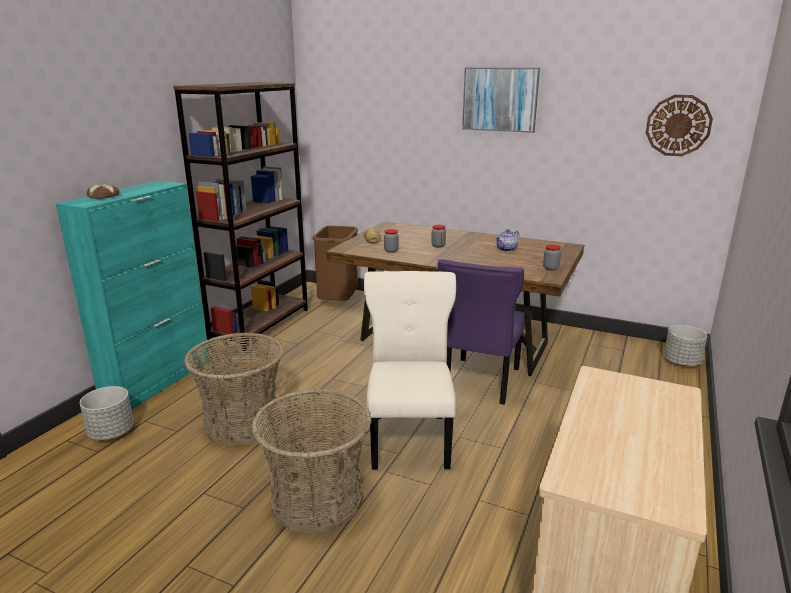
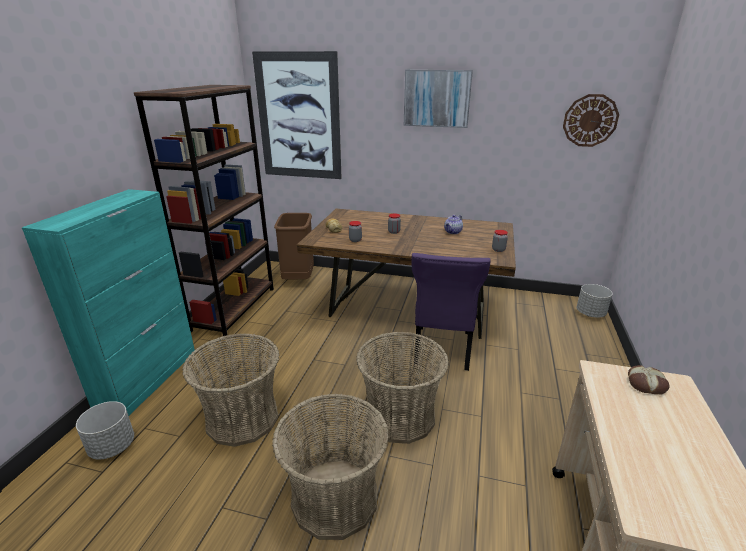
camera: 10 degrees left, 5 degrees up
(104, 196) = (75, 214): bread -> bread (646, 384)
(350, 119) = (298, 117): none -> picture
(410, 438) = (400, 416): beige chair -> basket

